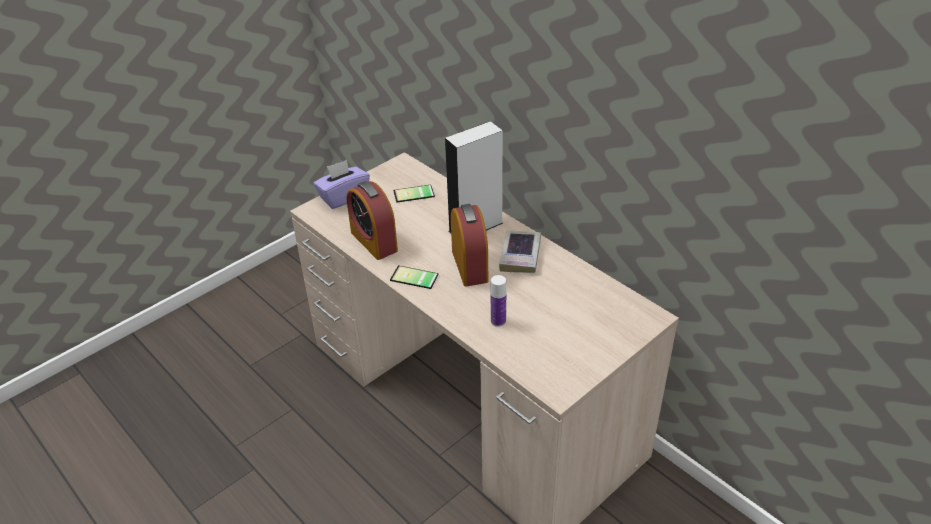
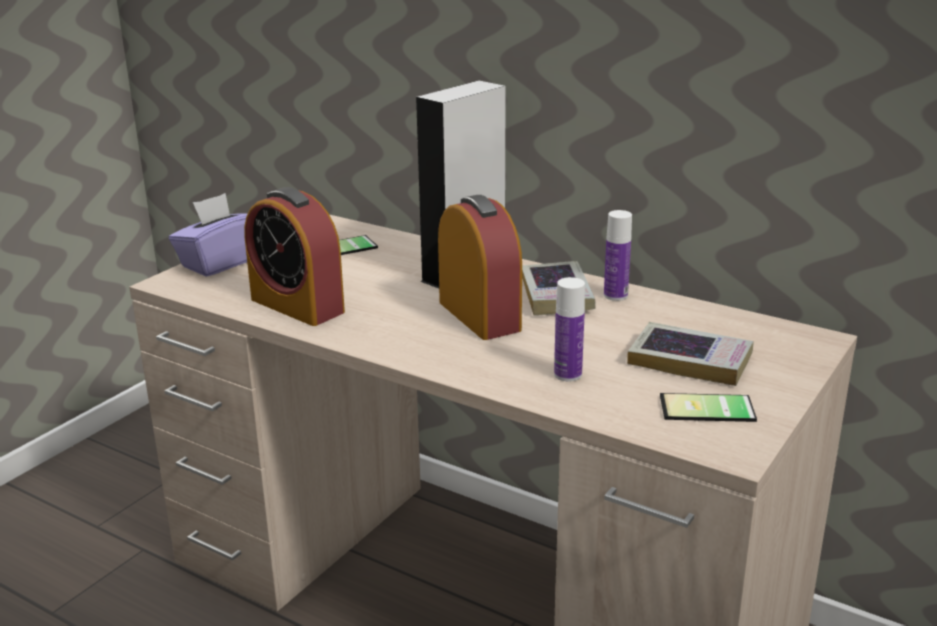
camera: 15 degrees left, 15 degrees down
(413, 279) = (389, 341): phone -> phone (707, 411)
(554, 261) = (615, 295): none -> bottle
(570, 322) = (690, 361): none -> book

